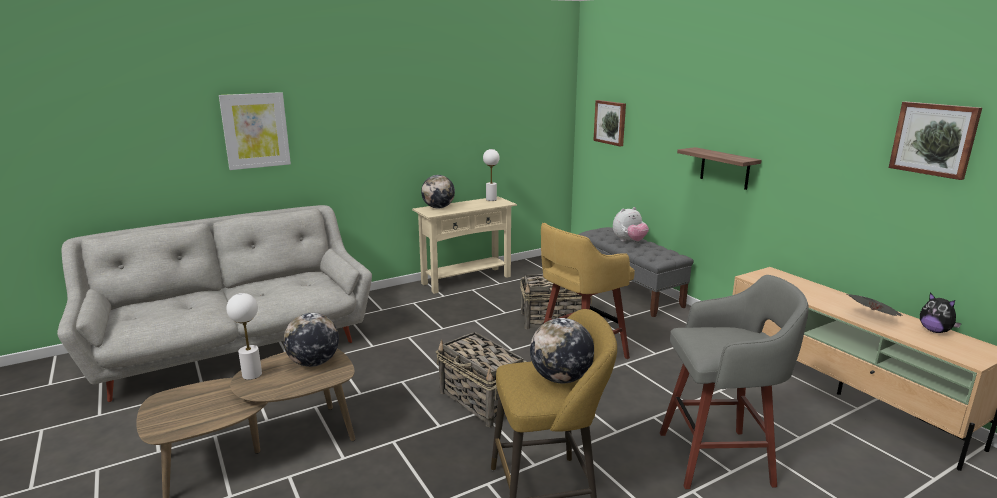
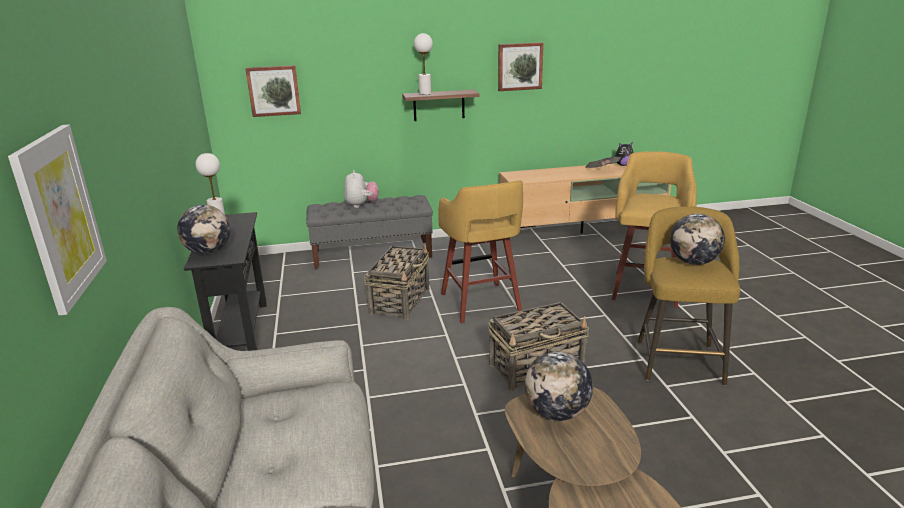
camera: 70 degrees left, 5 degrees up
(252, 374) = (574, 464): white table lamp -> white table lamp (425, 93)
(466, 280) = (241, 333): beige console table -> black console table
(719, 458) = (645, 288): grey stool -> yellow stool
(934, 139) = (595, 48): picture -> picture (519, 66)

